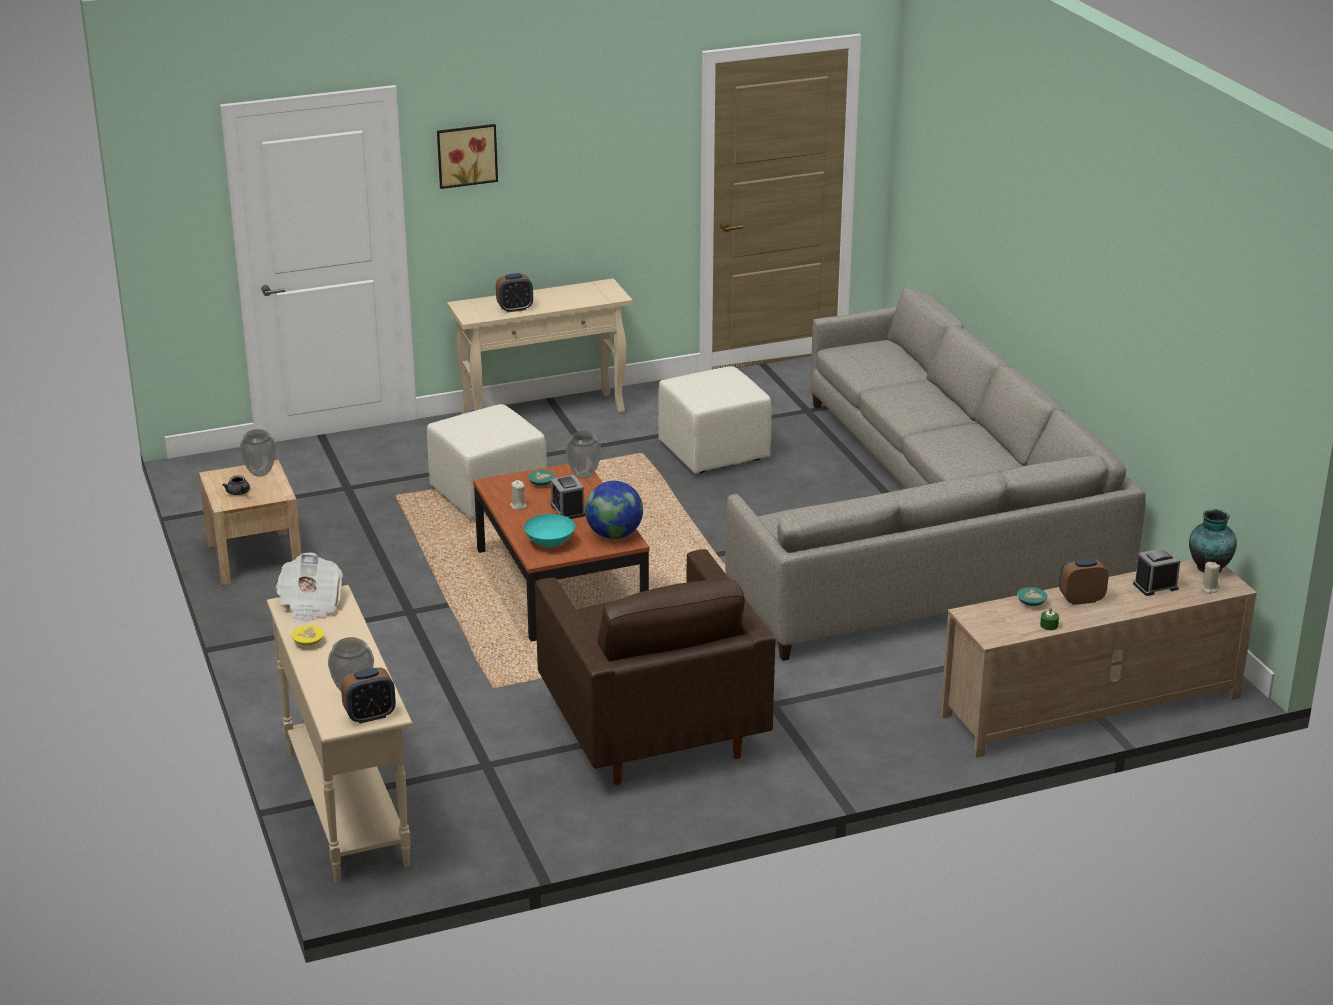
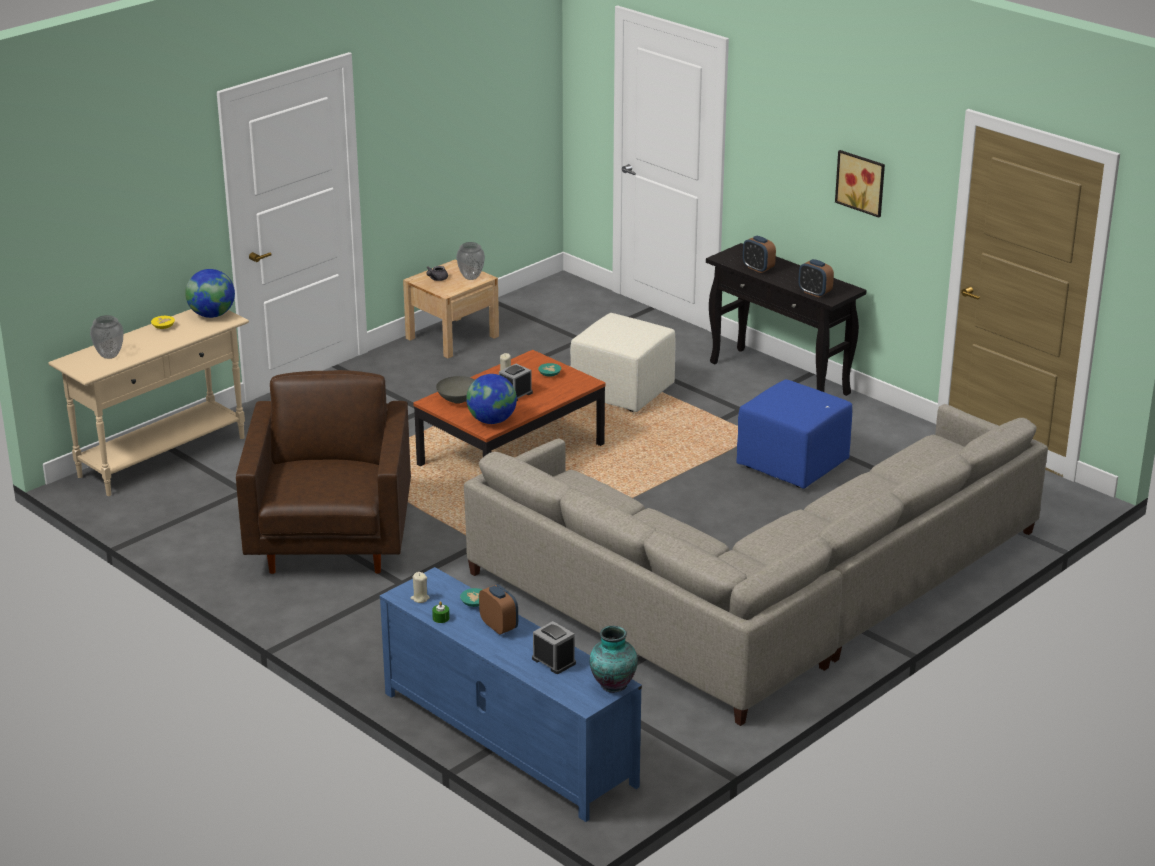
camera: 65 degrees right, 0 degrees up
(310, 604) = (212, 315): newspaper -> globe
(370, 716) = (83, 368): alarm clock -> alarm clock (814, 293)
(466, 155) = (770, 121): picture -> picture (862, 182)
(544, 414) = (780, 378): beige console table -> black console table
(549, 543) = (458, 400): turquoise bowl -> grey bowl
(584, 475) = (578, 387): vase -> none
(651, 728) = (331, 541): brown armchair -> brown armchair turned 135 degrees clockwise
(714, 452) = (794, 465): beige ottoman -> blue ottoman
(1090, 707) = (507, 738): beige tv stand -> blue tv stand
(1209, 589) = (570, 690): beige candle -> beige candle (420, 598)

